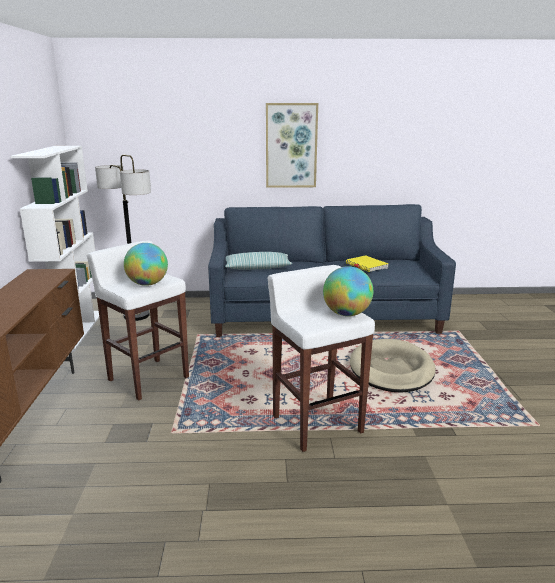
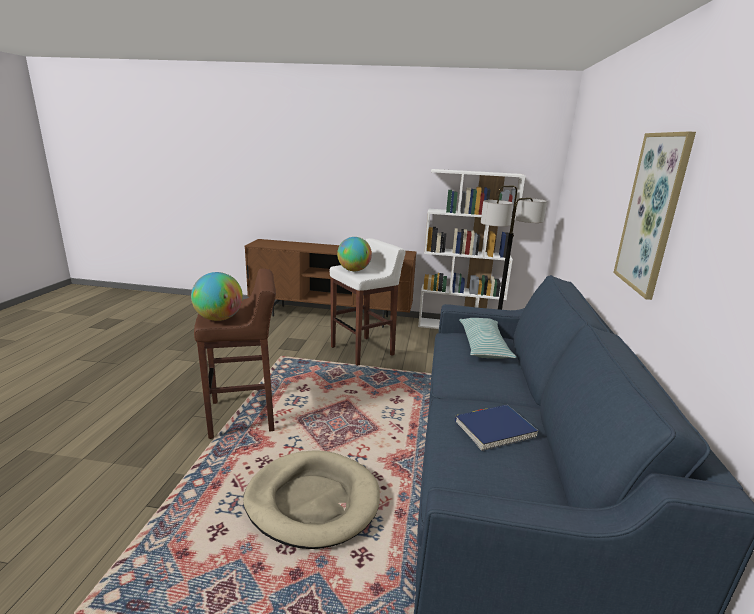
camera: 100 degrees right, 0 degrees up
(316, 423) = (244, 416): white stool -> brown stool
(366, 266) = (494, 429): yellow book -> blue book

